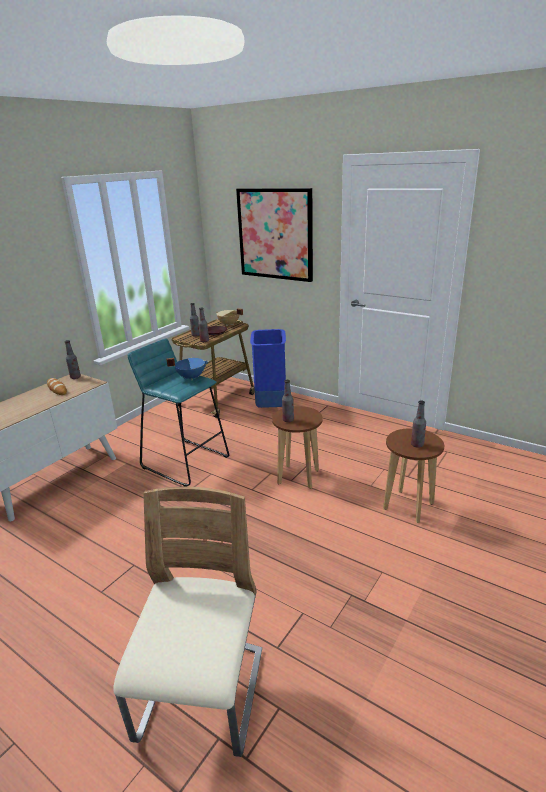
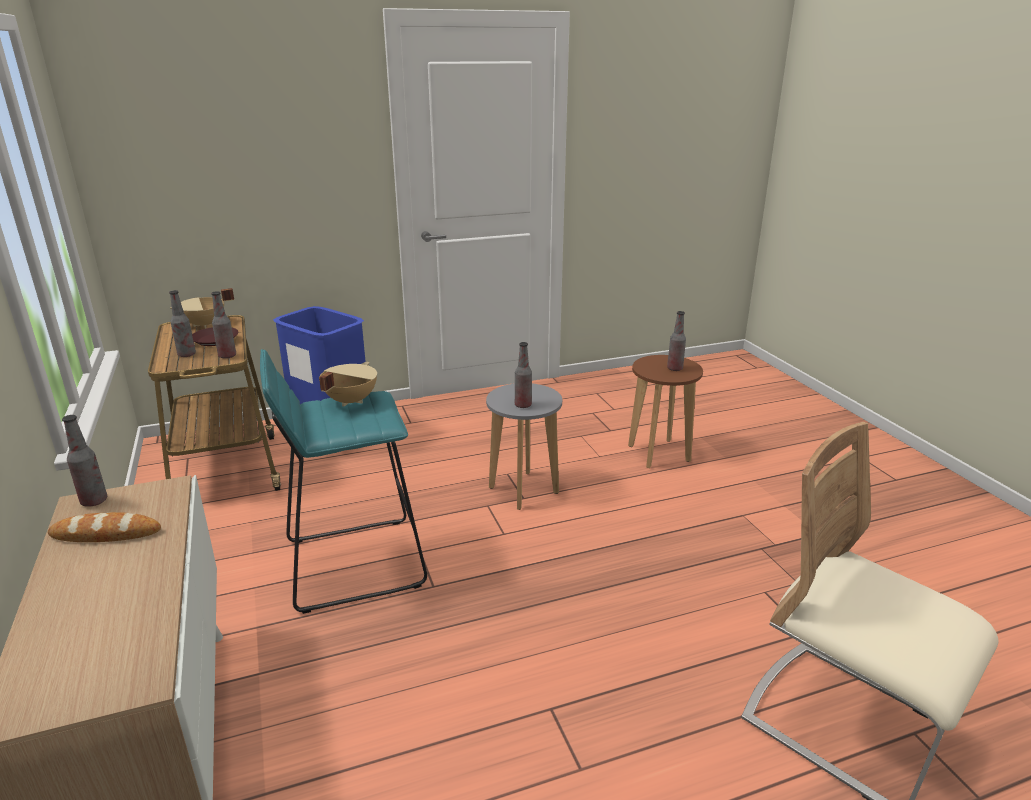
camera: 55 degrees left, 0 degrees up
(191, 377) = (349, 401): blue cooking pot -> beige cooking pot
(275, 234) = (263, 145): picture -> none
(298, 477) = (523, 490): brown stool -> grey stool

